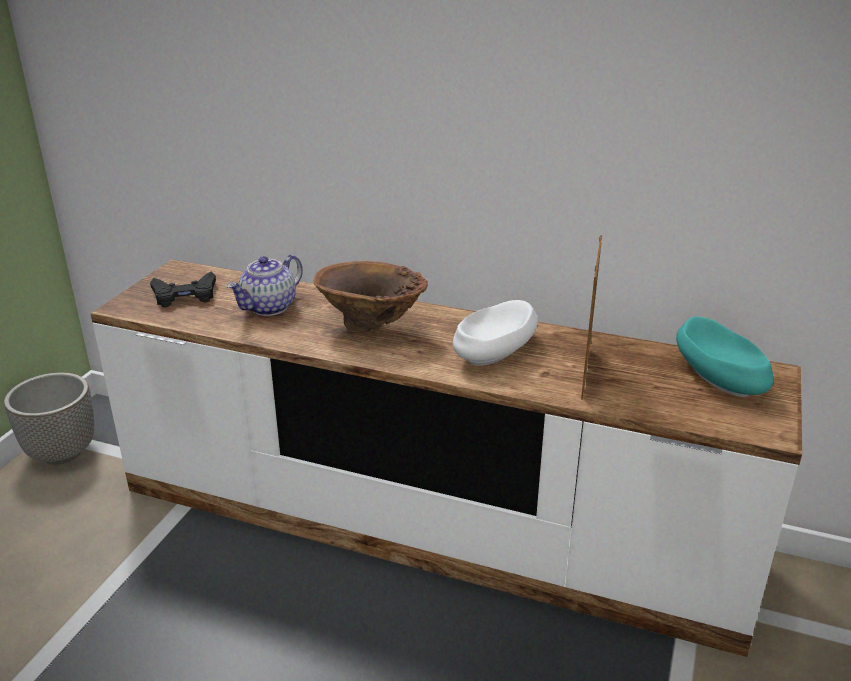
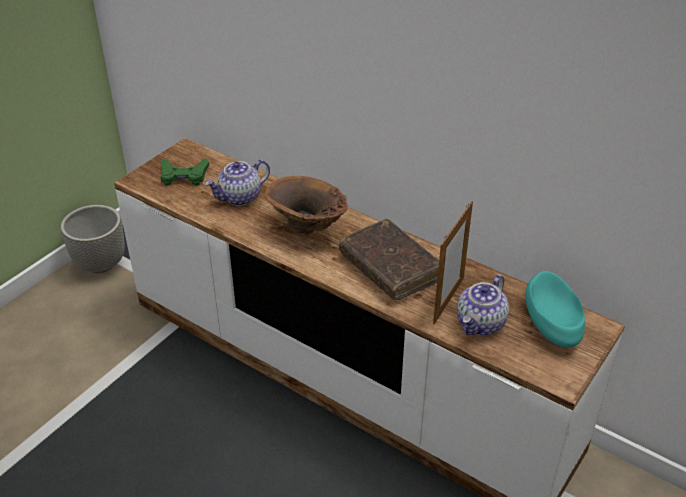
camera: 15 degrees right, 10 degrees up
(185, 295) = (183, 176): black game controller -> green game controller
(495, 351) = (390, 268): white bowl -> brown book
(638, 390) = (481, 324): none -> teapot

